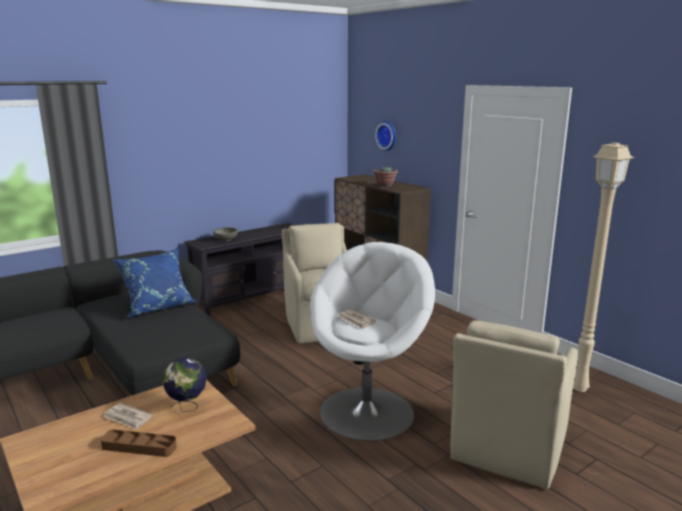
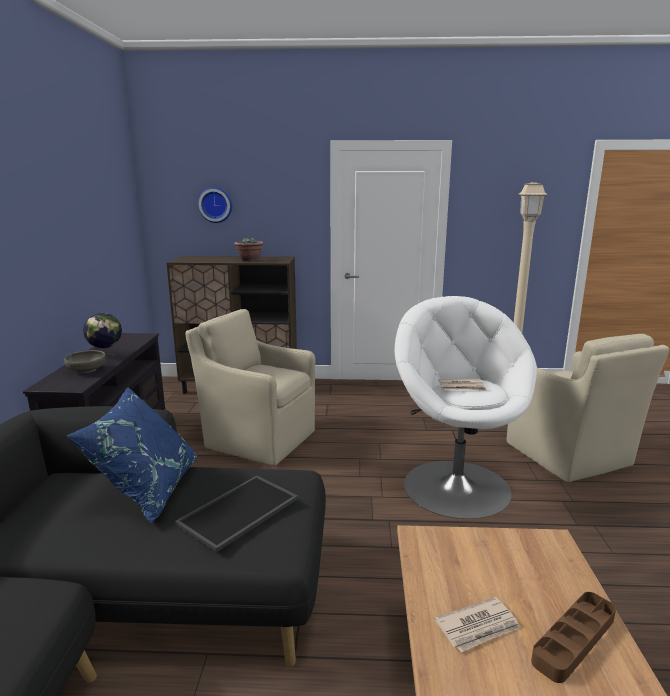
camera: 50 degrees left, 0 degrees up
(161, 331) = (239, 512): none -> tray
(187, 408) = (489, 563): globe -> globe (106, 356)

